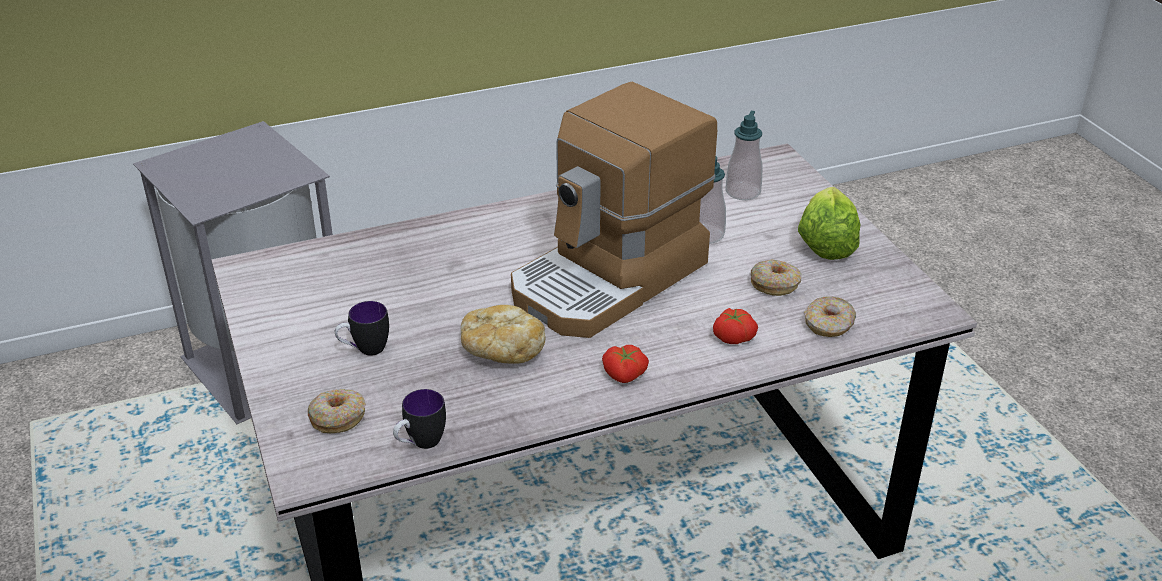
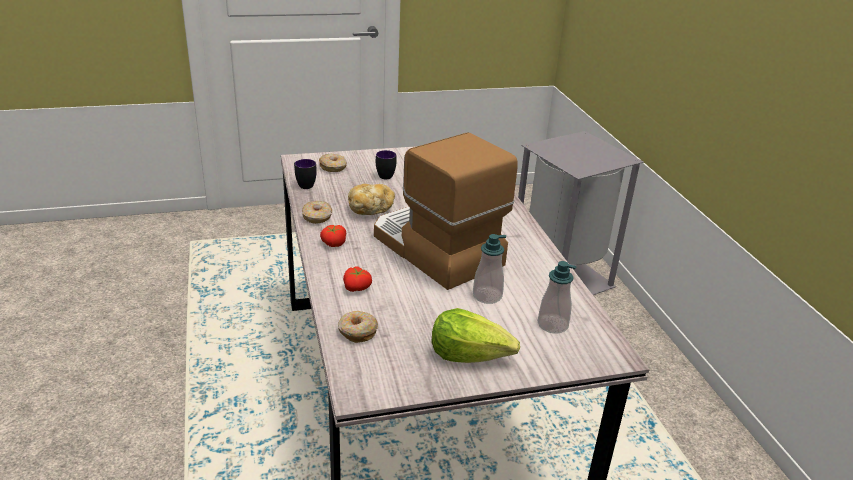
camera: 95 degrees right, 5 degrees down
(775, 284) = (415, 316): donut -> donut (317, 217)

